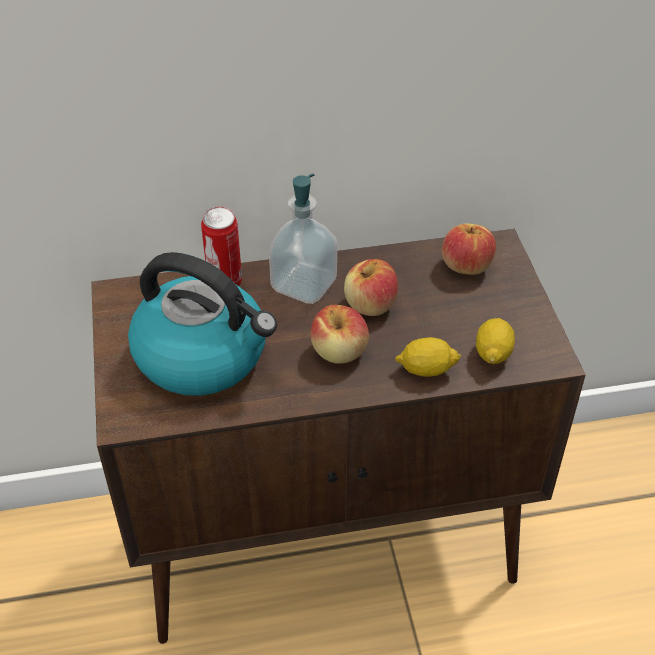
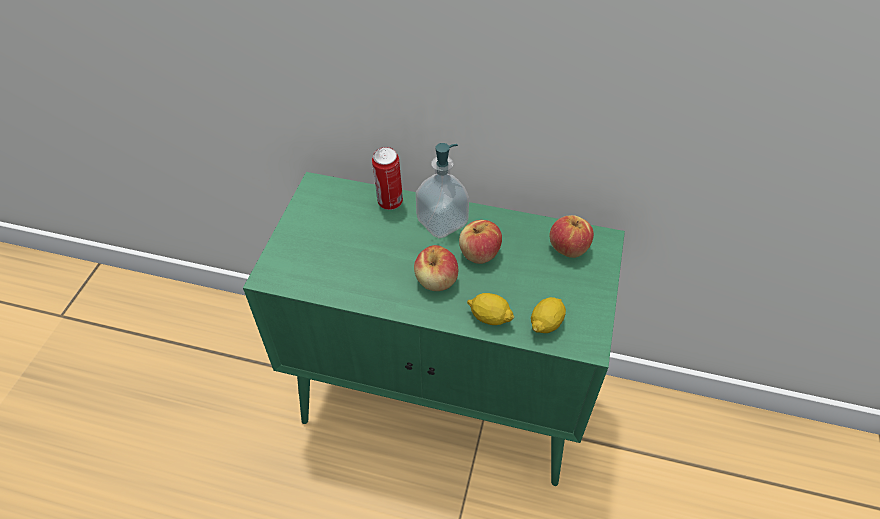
camera: 25 degrees right, 5 degrees up
(204, 356) = (344, 250): kettle -> none
(331, 543) = (443, 403): brown cabinet -> green cabinet

